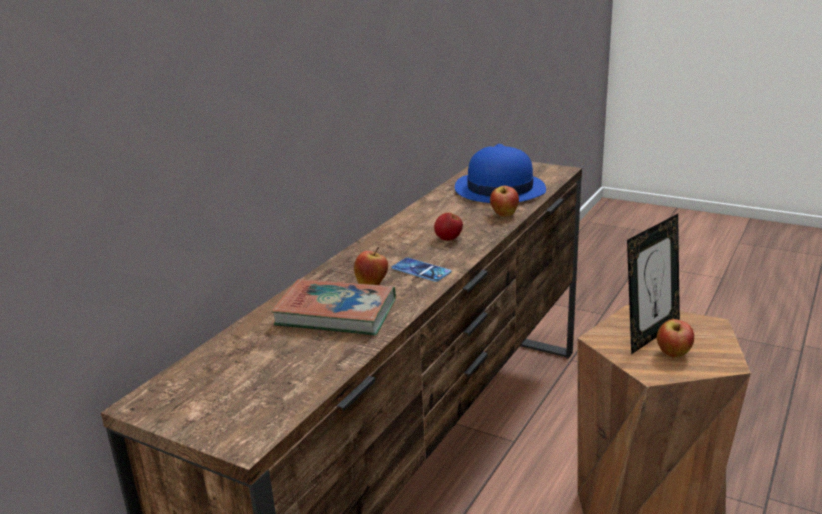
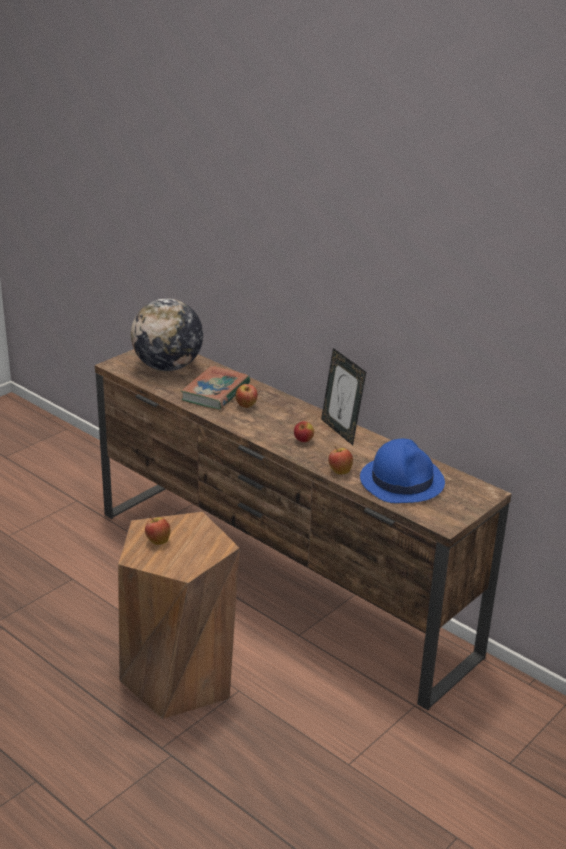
camera: 100 degrees right, 5 degrees up
(248, 374) = (168, 367): none -> globe
(421, 270) = (256, 423): phone -> none
(649, 335) = (187, 539): picture frame -> picture frame (340, 431)

